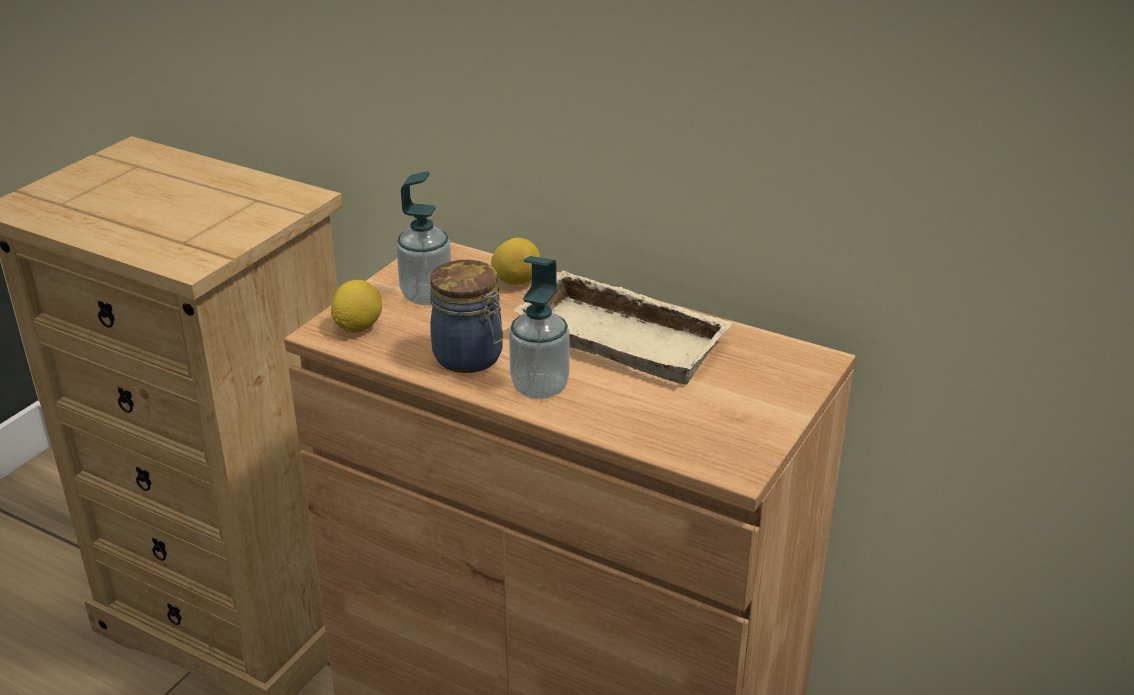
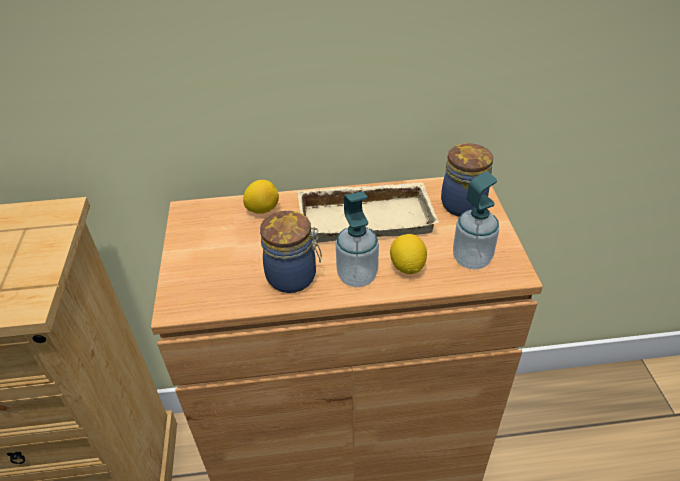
camera: 35 degrees left, 10 degrees up
(358, 327) = (196, 291): lemon -> lemon (407, 267)
(426, 295) = (217, 245): soap dispenser -> soap dispenser (471, 259)
(773, 375) = (464, 204): none -> jar

